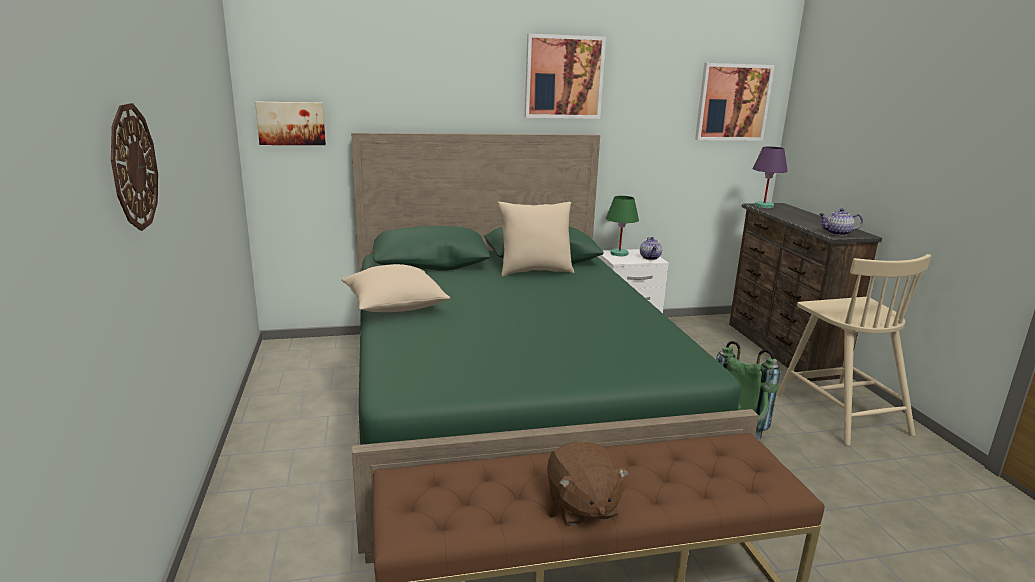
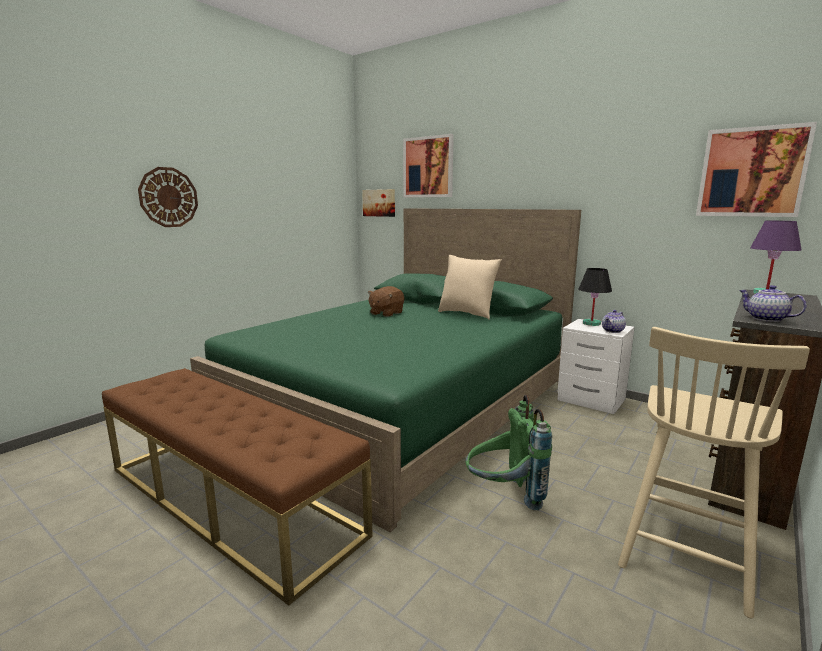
camera: 50 degrees right, 5 degrees down
(394, 307) = (338, 310): beige pillow -> none
(563, 77) = (553, 159): picture -> picture (428, 167)
(581, 506) = (188, 414): brown plush toy -> brown plush toy (386, 313)
(618, 253) = (591, 323): green table lamp -> black table lamp

